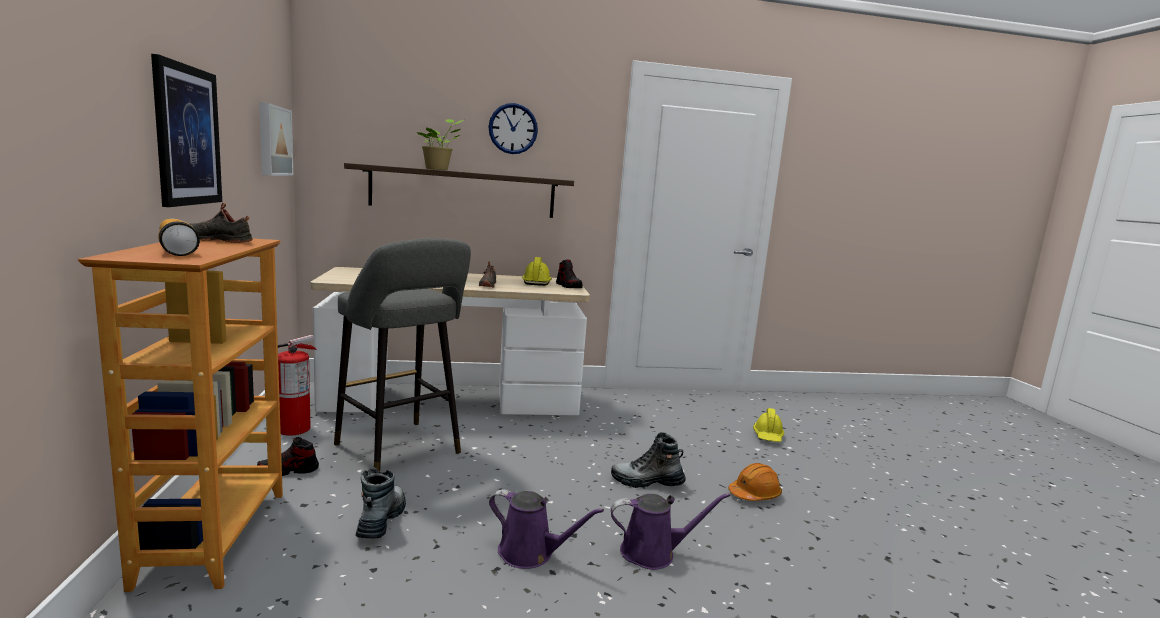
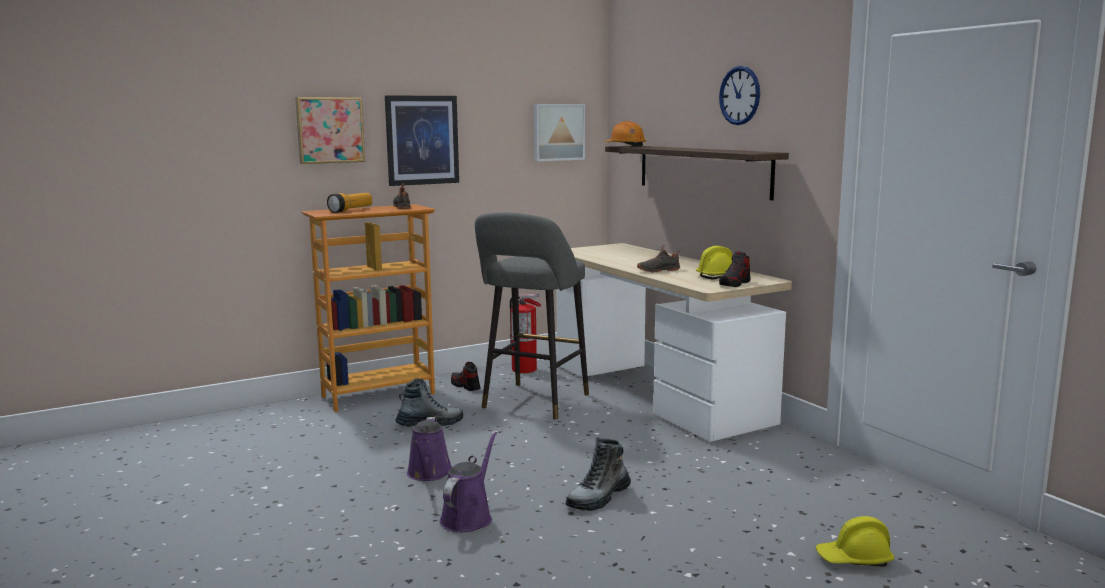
camera: 70 degrees right, 0 degrees up
(94, 100) = (330, 130): none -> picture
(438, 169) = (670, 148): potted plant -> none
(647, 482) = (599, 498): boot -> boot turned 120 degrees counterclockwise
(653, 552) = (468, 517): purple watering can -> purple watering can turned 135 degrees counterclockwise
(754, 494) = (644, 558): orange hard hat -> orange hard hat (625, 146)

